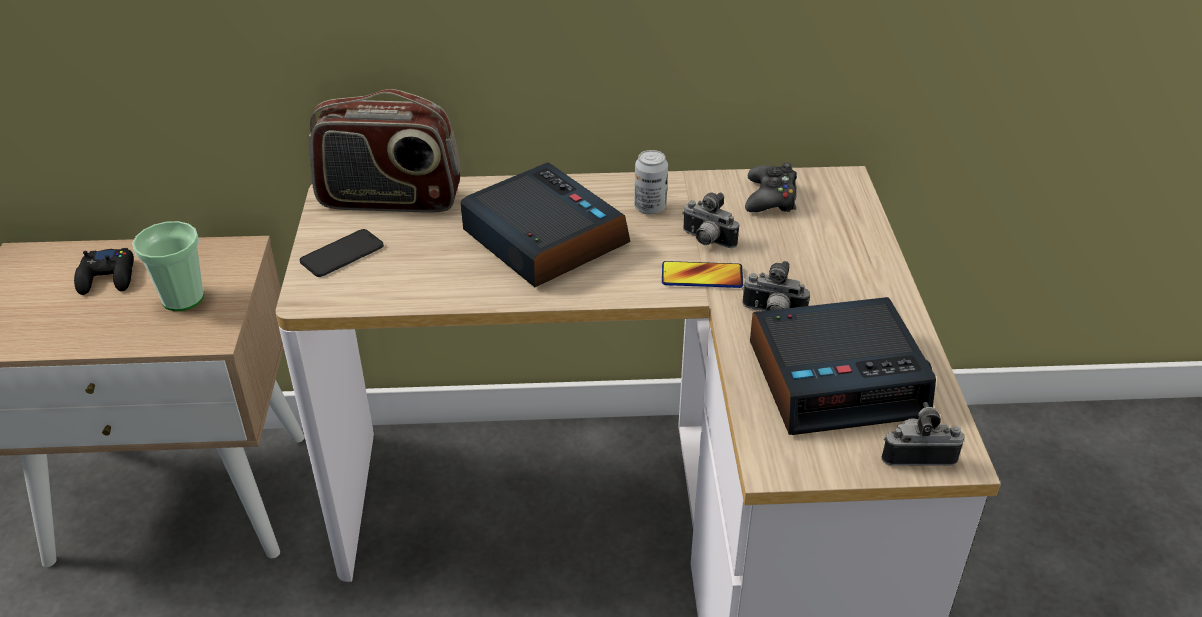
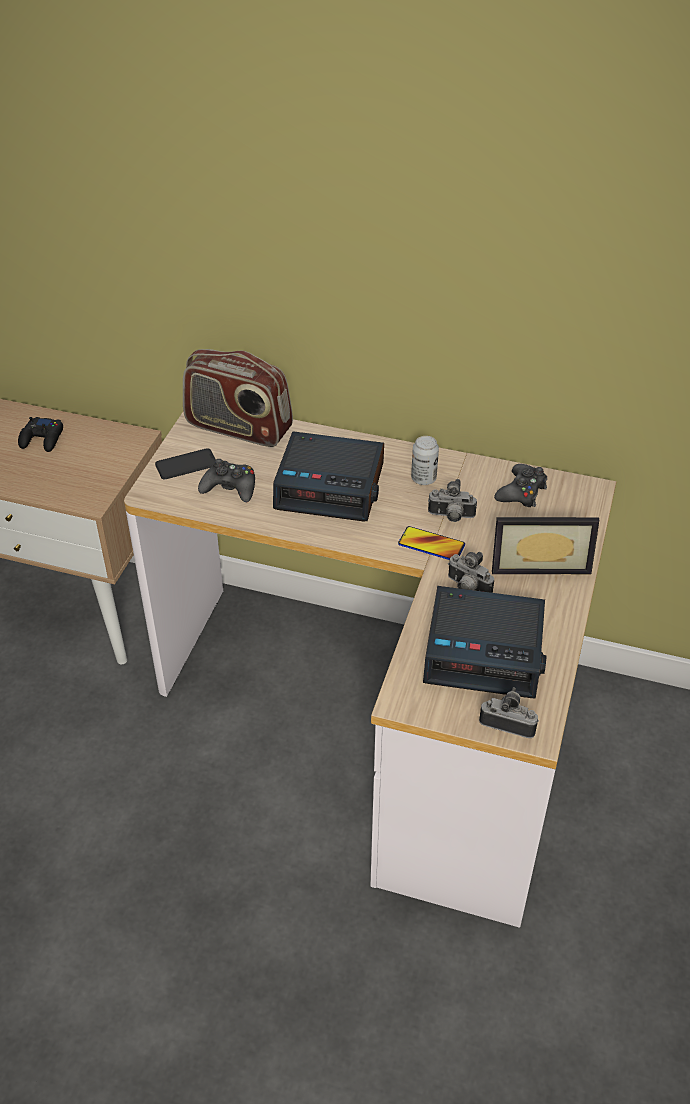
camera: 20 degrees right, 5 degrees up
(182, 298) = (84, 467): cup -> none
(414, 268) = (230, 488): none -> black game controller
(543, 239) = (331, 486): alarm clock -> alarm clock turned 120 degrees clockwise
(706, 241) = (451, 517): camera -> camera turned 45 degrees counterclockwise
(836, 265) = (539, 561): none -> picture frame

